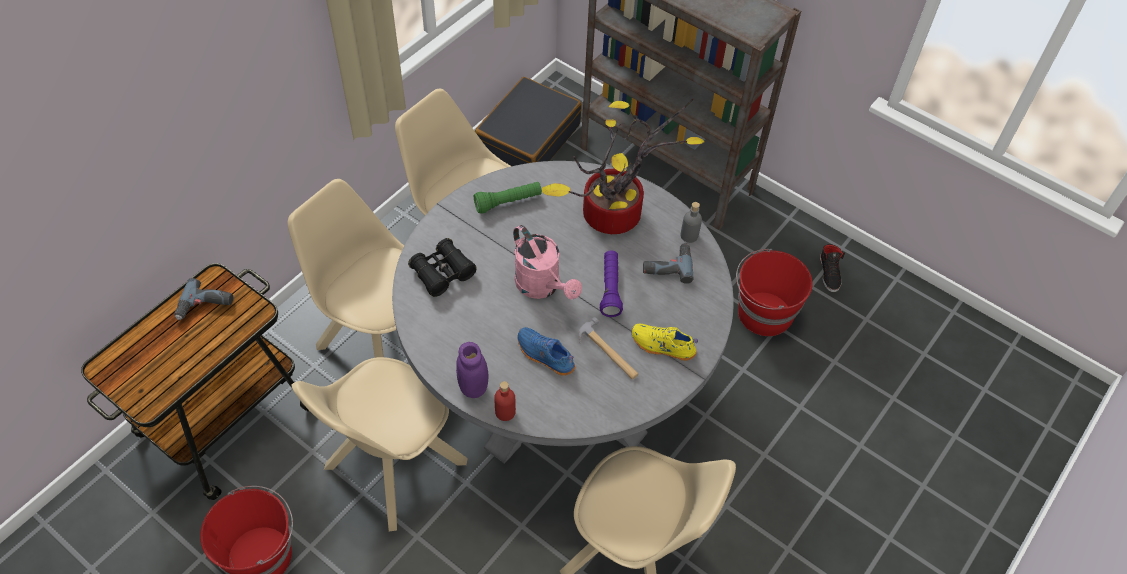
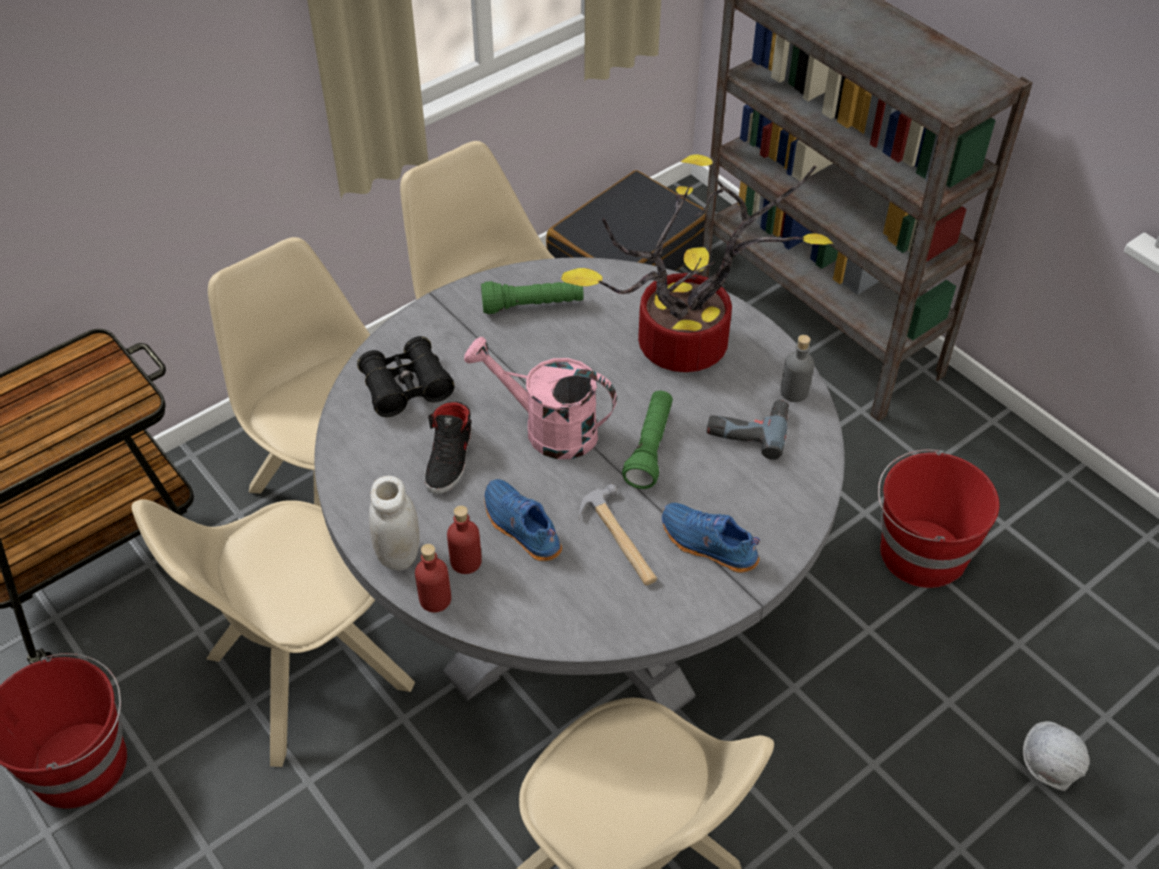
camera: 15 degrees right, 5 degrees down
(205, 306) = (67, 383): power drill -> none
(473, 387) = (399, 554): purple jar -> white jar
(517, 384) = (466, 561): none -> red bottle
(542, 287) = (548, 429): pink watering can -> pink watering can turned 135 degrees clockwise
(610, 288) = (650, 448): purple flashlight -> green flashlight
(662, 346) = (707, 545): yellow shoe -> blue shoe
(829, 273) = (1039, 511): black shoe -> black shoe (450, 459)
(866, 437) = (1047, 769): none -> white hard hat

